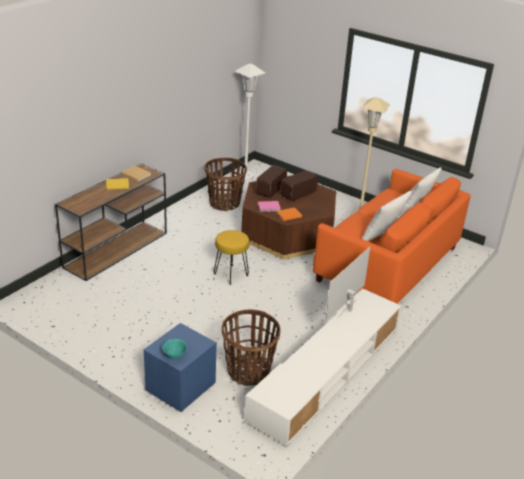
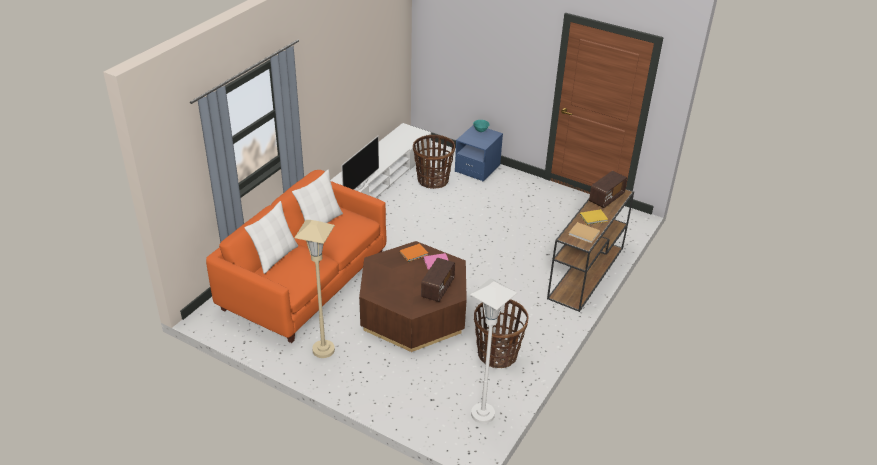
camera: 175 degrees right, 5 degrees up
(231, 274) = (464, 256): yellow stool -> none
(298, 194) = (405, 285): radio -> radio (606, 198)

